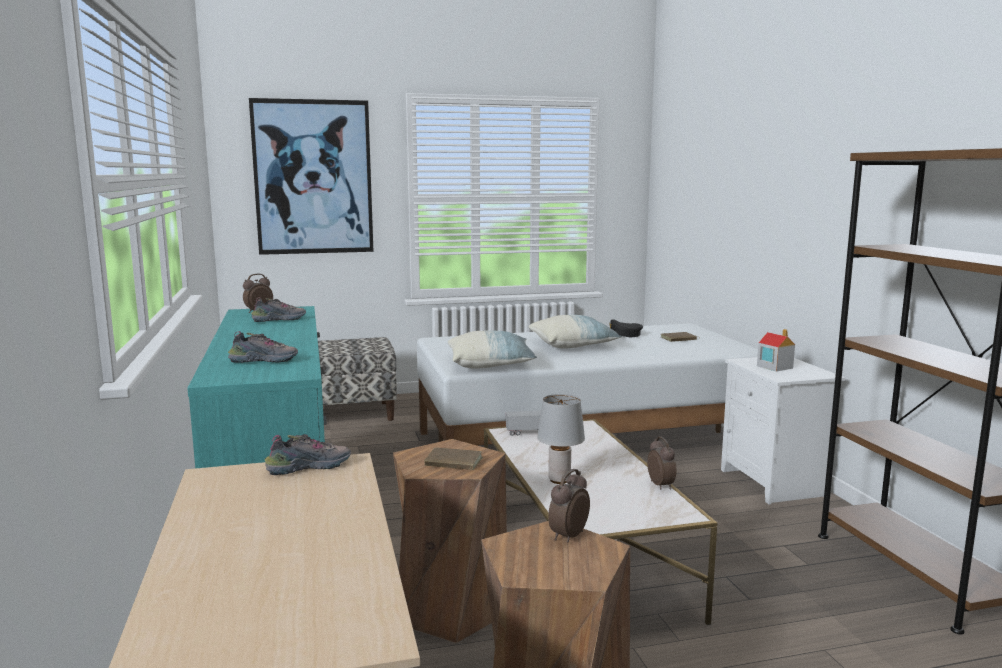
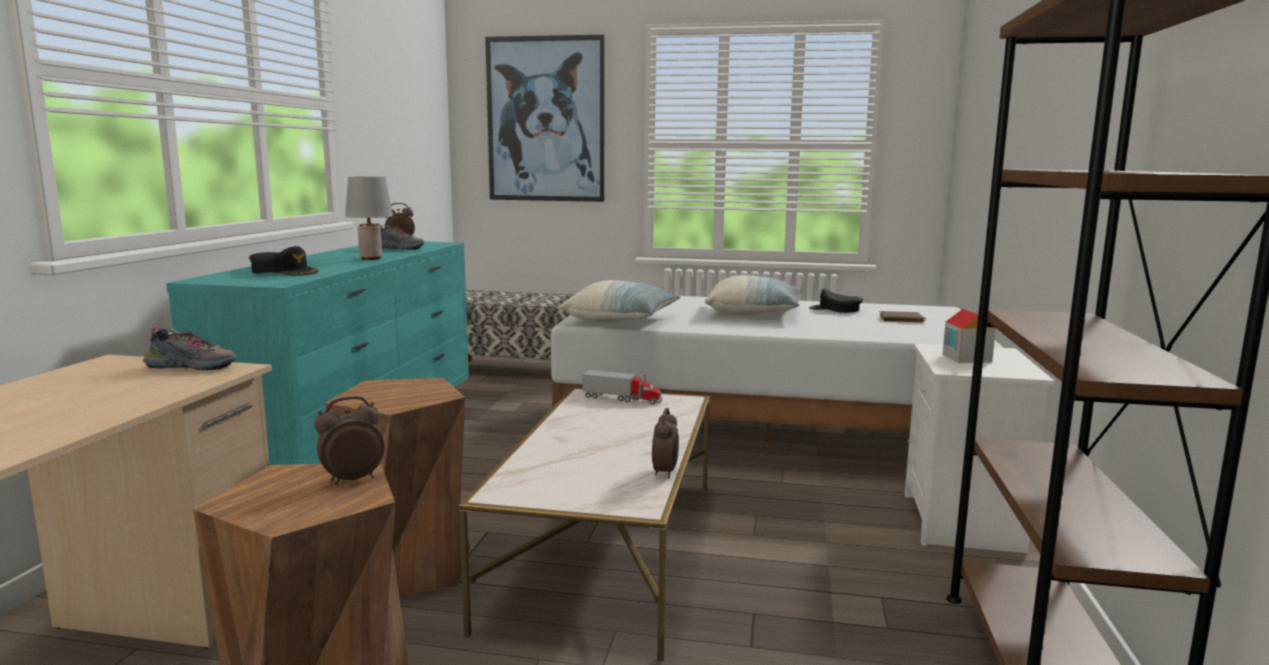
camera: 25 degrees right, 0 degrees up
(264, 360) = (284, 272): shoe -> black cap
(453, 463) = (395, 397): brown book -> none
(559, 480) = (561, 446): grey table lamp -> grey table lamp (371, 258)

